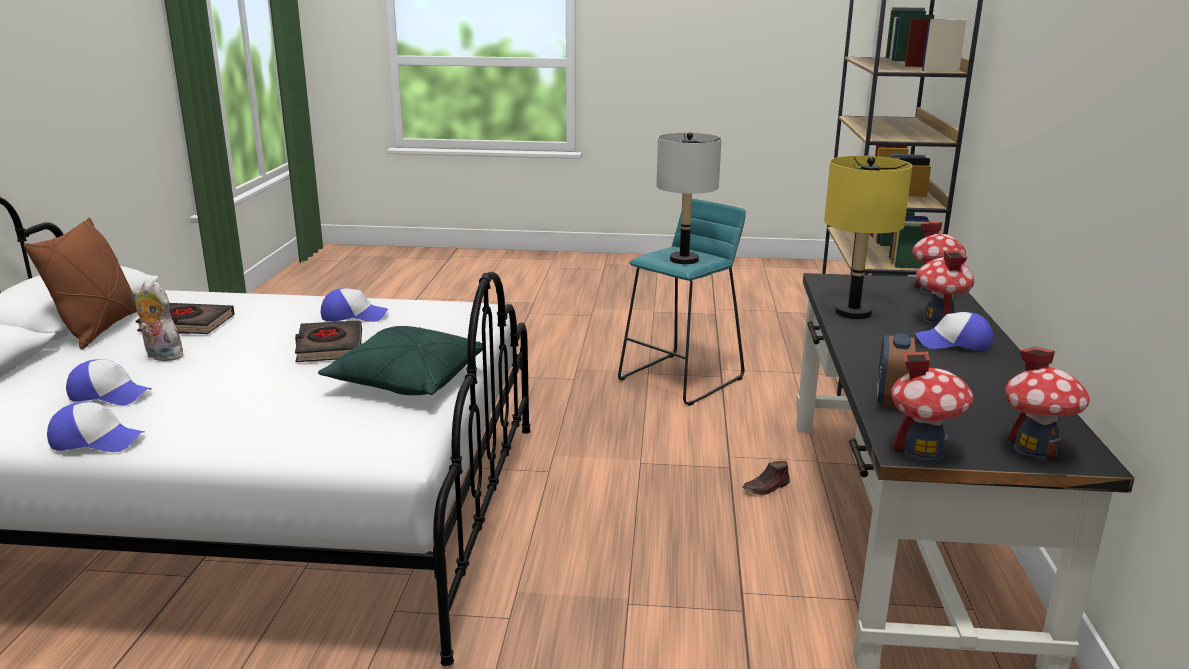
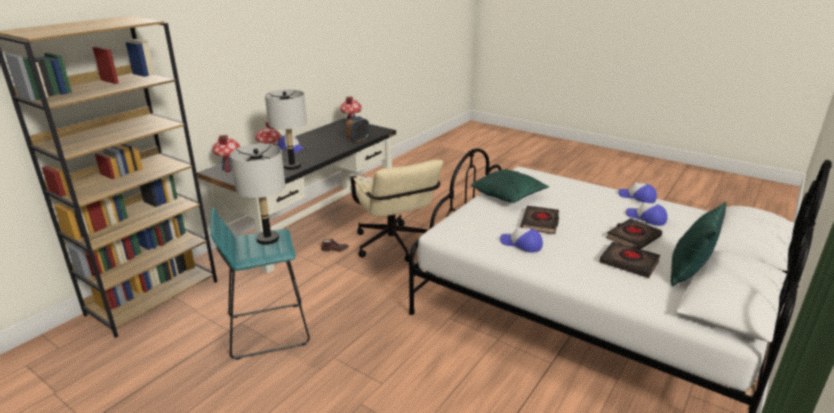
camera: 150 degrees left, 5 degrees up
(99, 329) = (688, 272): brown pillow -> green pillow
(161, 356) = (633, 237): plush toy -> black book
(669, 525) = (394, 247): none -> beige office chair
(853, 313) = (292, 166): yellow table lamp -> grey table lamp
(922, 451) = (379, 129): toy house -> none

